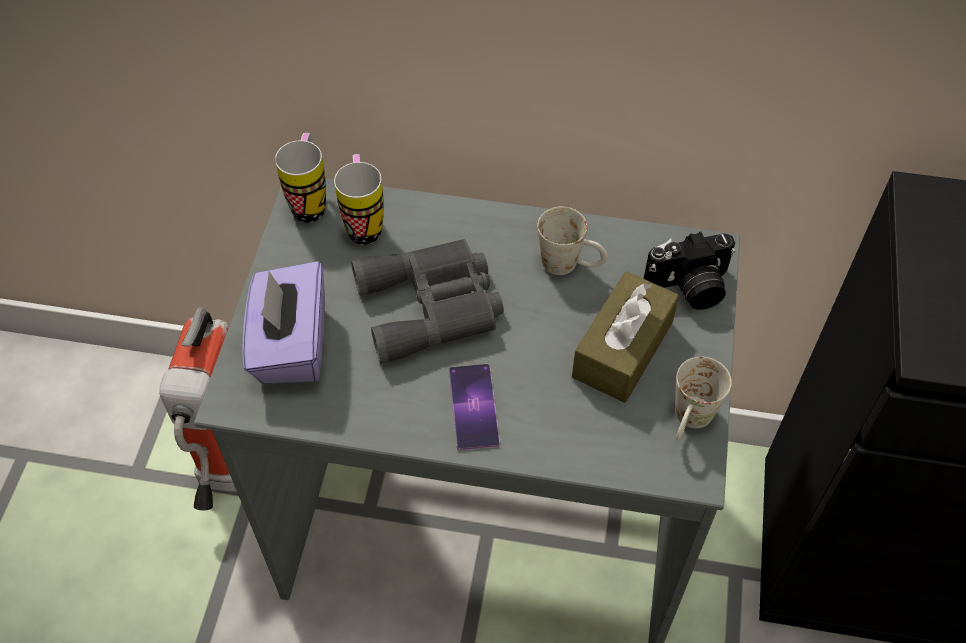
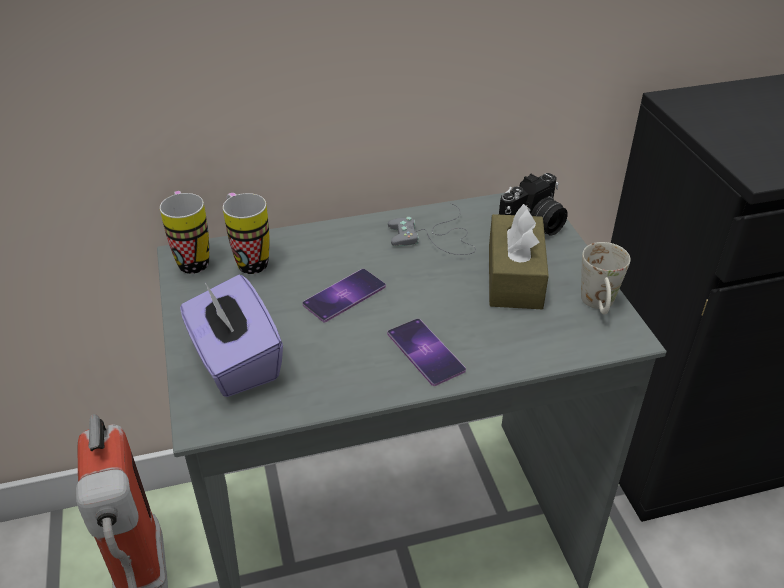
camera: 25 degrees left, 15 degrees down
(433, 306) = (344, 295): grey binoculars -> phone
(570, 265) = (435, 237): white mug -> grey game controller

